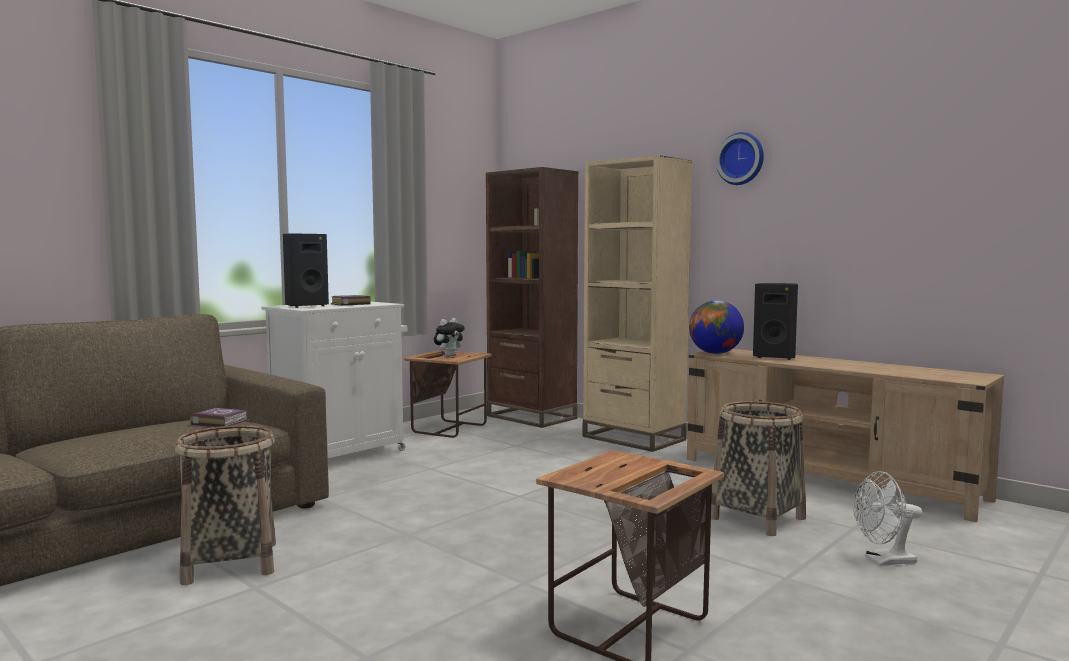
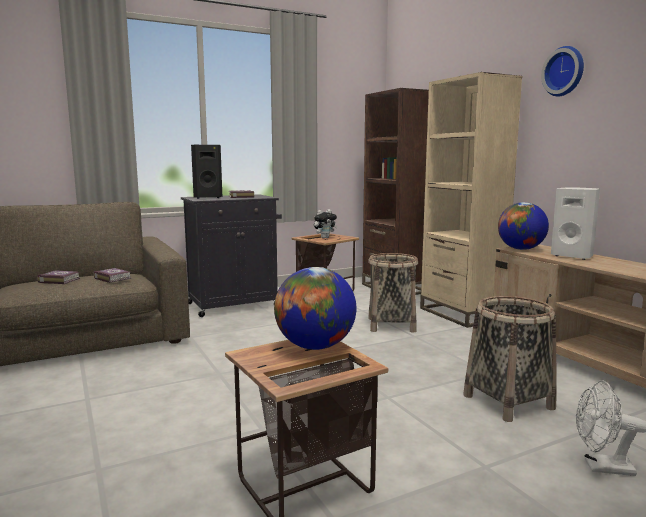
camera: 20 degrees right, 5 degrees up
(138, 431) = (59, 280): none -> book
(231, 563) = (91, 378): basket -> basket (391, 325)
(341, 454) = (234, 305): white cabinet -> black cabinet
(626, 463) = (315, 347): none -> globe
(775, 357) = (573, 256): black speaker -> white speaker

